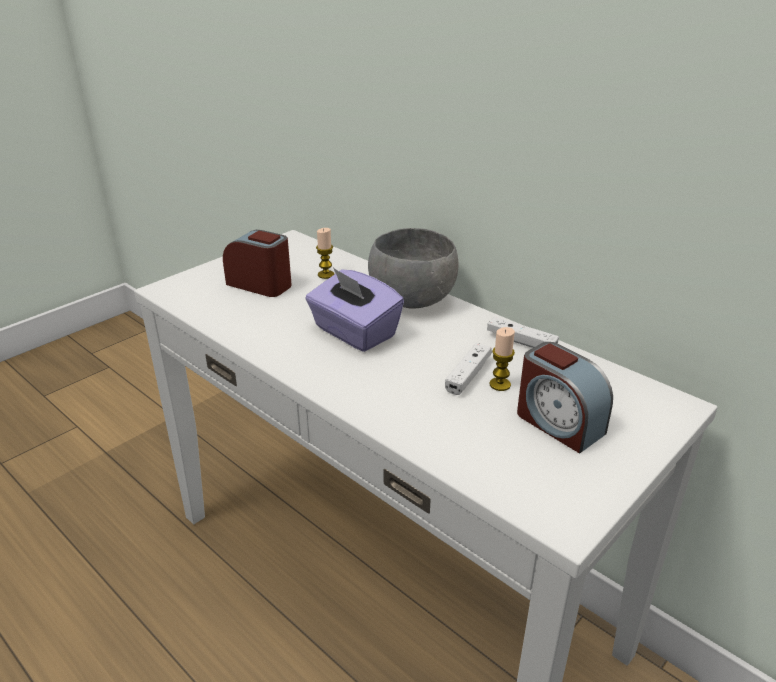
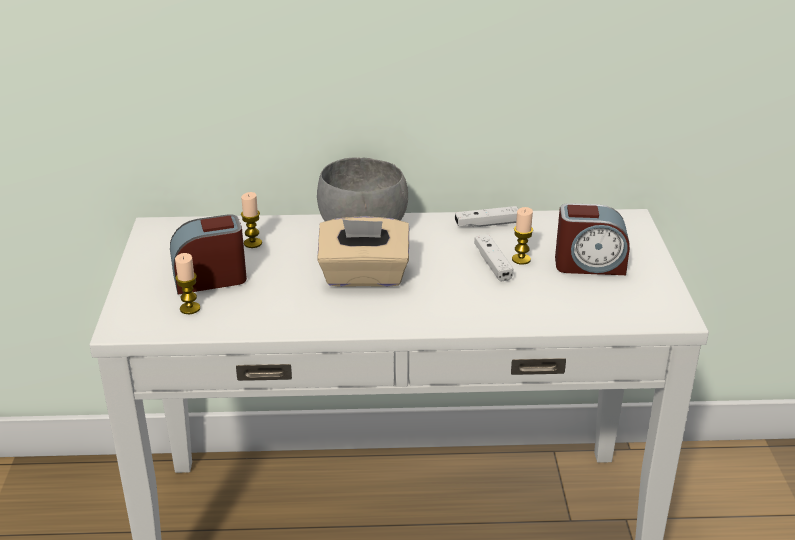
camera: 45 degrees left, 0 degrees up
(215, 297) = (190, 308): none -> candle
(354, 332) = (364, 276): purple tissue box -> beige tissue box

